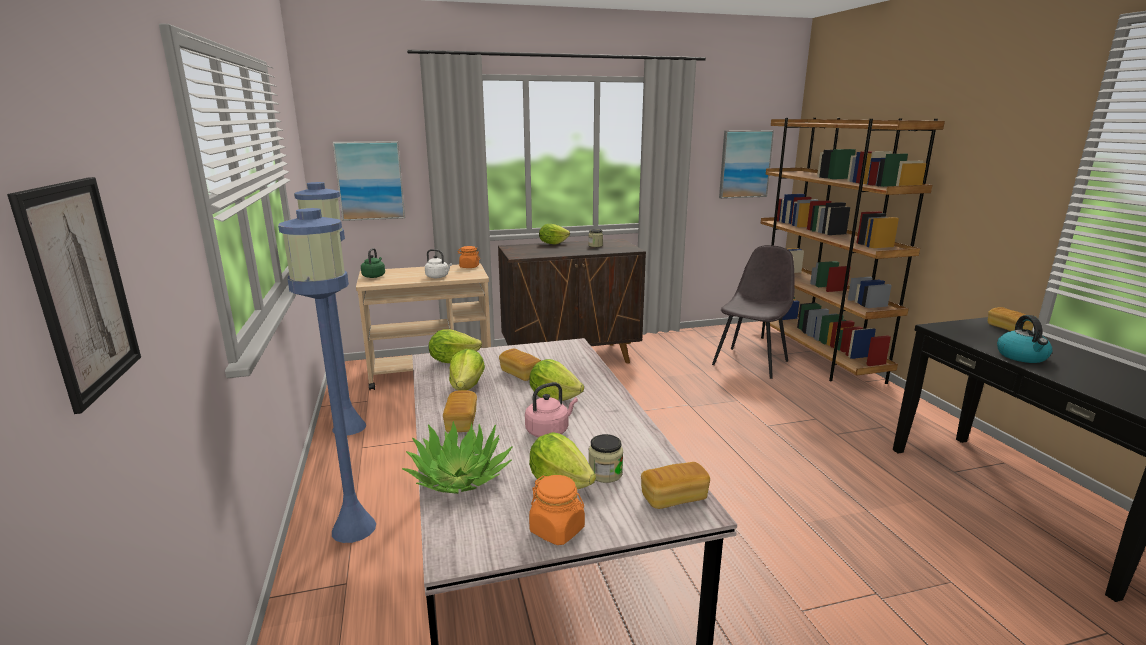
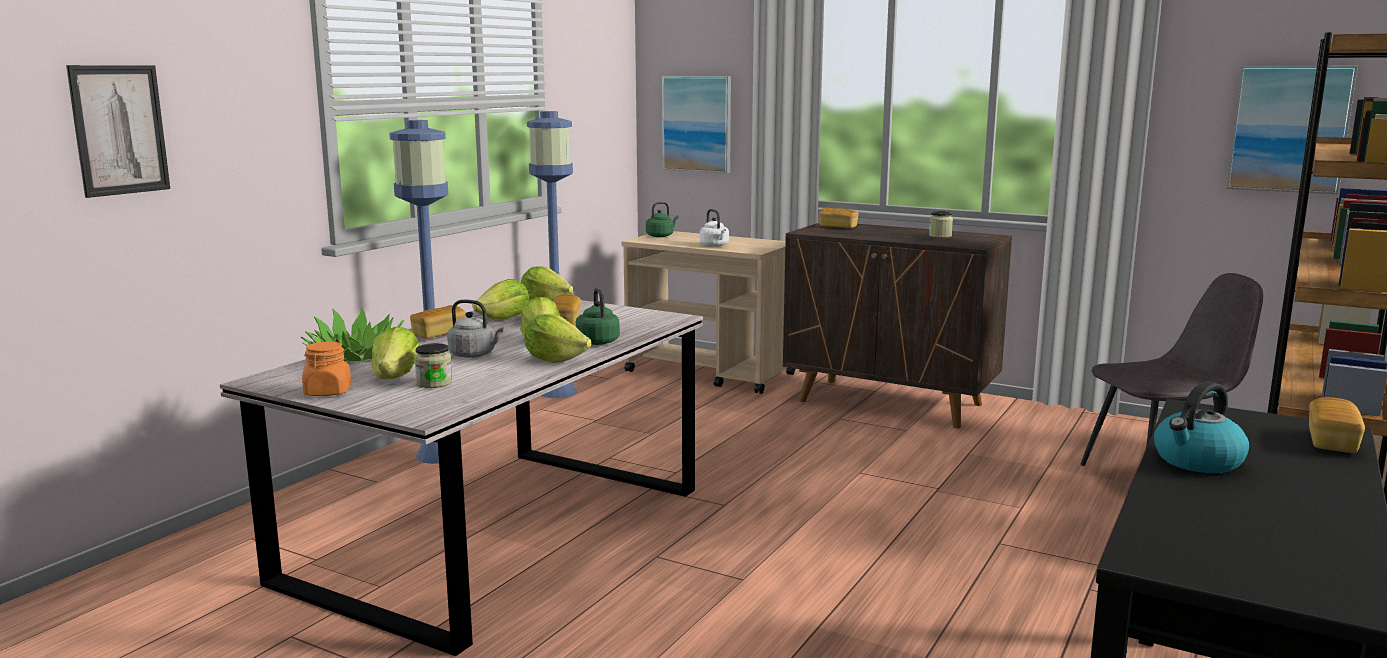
camera: 45 degrees right, 5 degrees down
(469, 267) = (773, 243): orange jar -> none
(549, 431) = (474, 355): pink kettle -> grey kettle
(552, 243) = (893, 227): lettuce -> lettuce (555, 359)
(589, 383) = (597, 341): none -> green kettle
(674, 498) = (432, 407): bread -> bread (838, 227)

